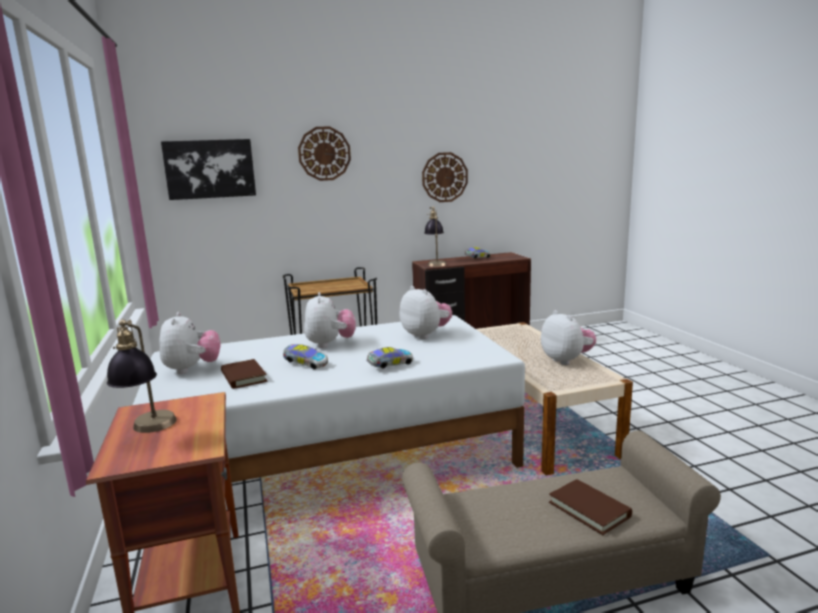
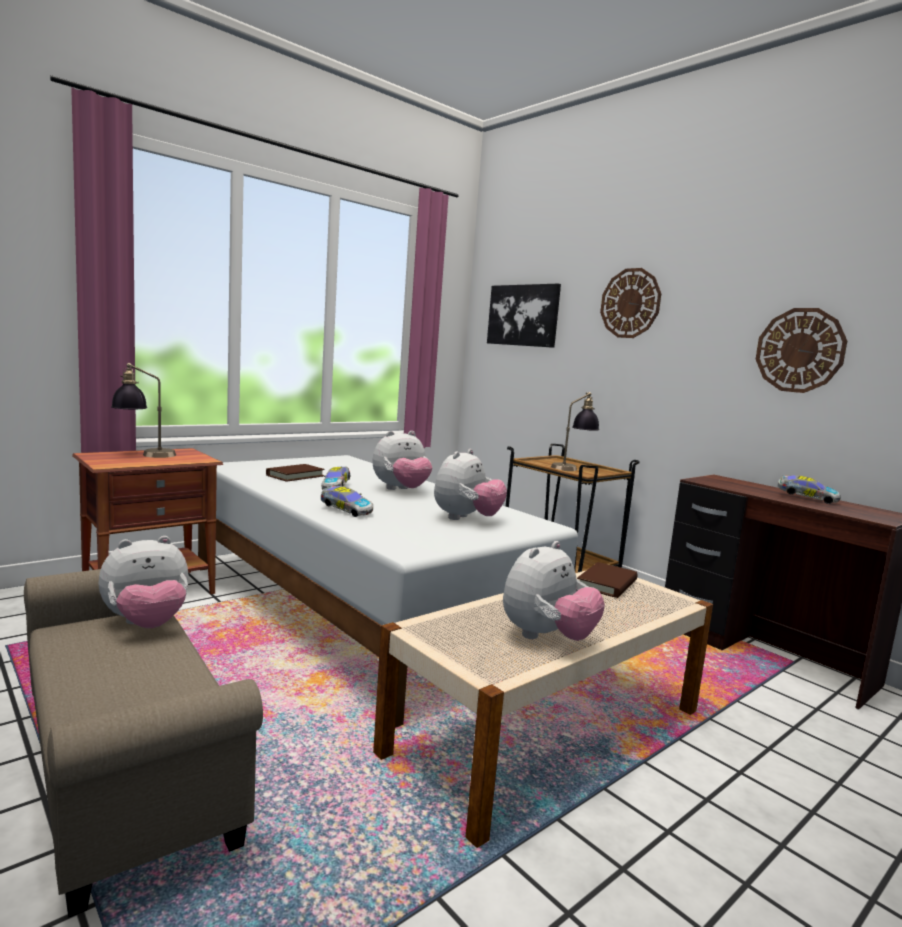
camera: 65 degrees right, 5 degrees down
(192, 369) = (309, 464): plush toy -> plush toy (147, 624)
(435, 263) = (724, 482): table lamp -> table lamp (572, 468)
(589, 509) = (113, 693): brown book -> brown book (607, 584)

